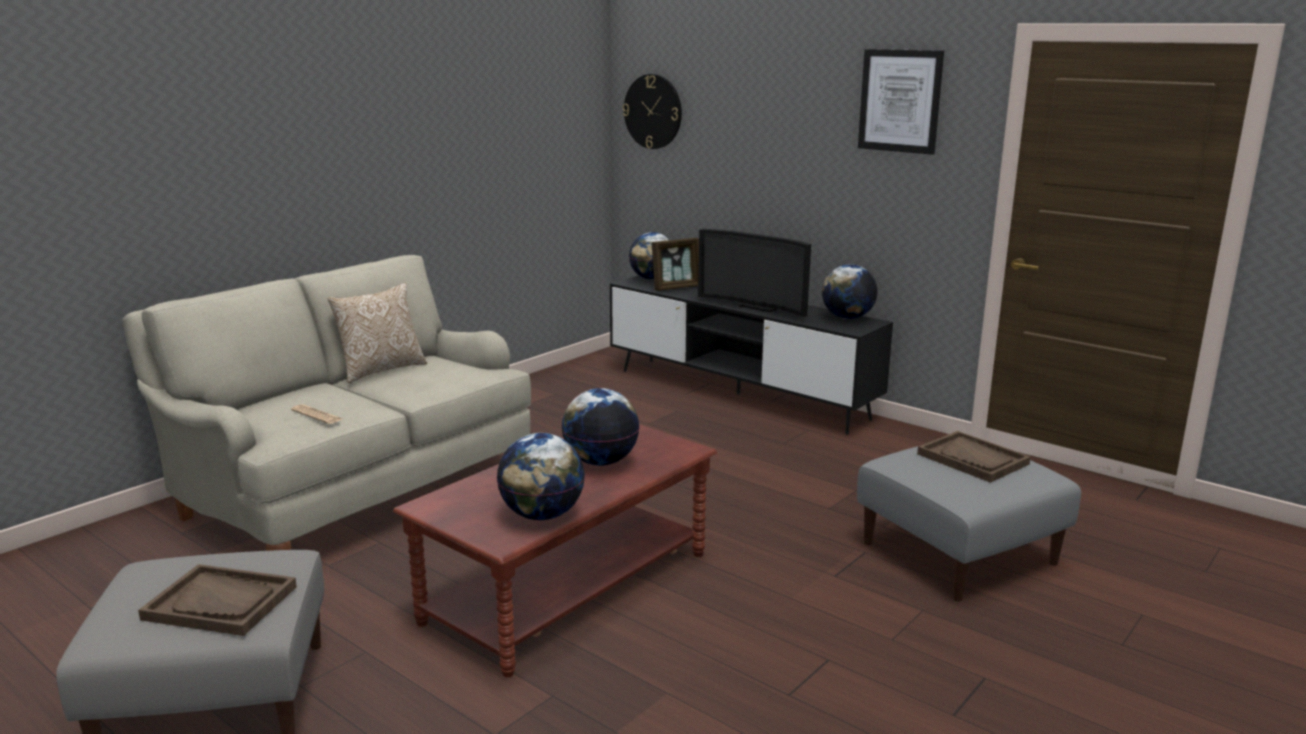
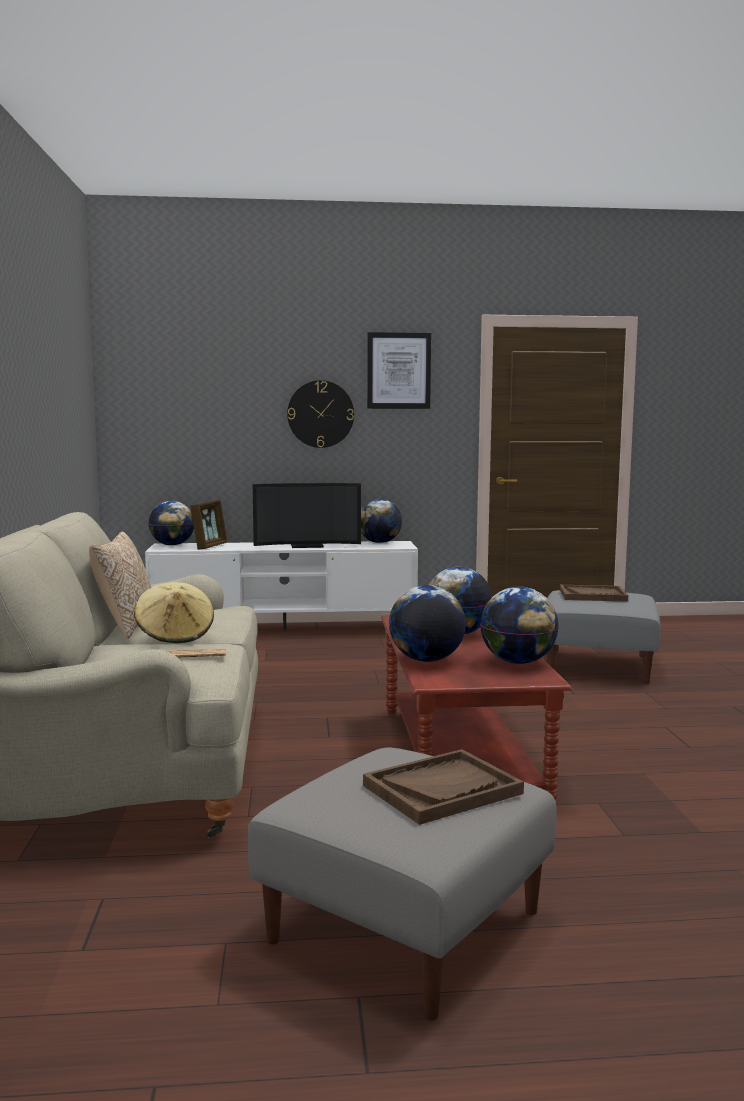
camera: 45 degrees left, 10 degrees down
(369, 391) = (175, 636): none -> beige hat
(487, 482) = (426, 660): none -> globe
(653, 111) = (150, 390): wall clock -> wall clock (320, 414)
(738, 394) = (284, 630): black tv stand -> white tv stand

